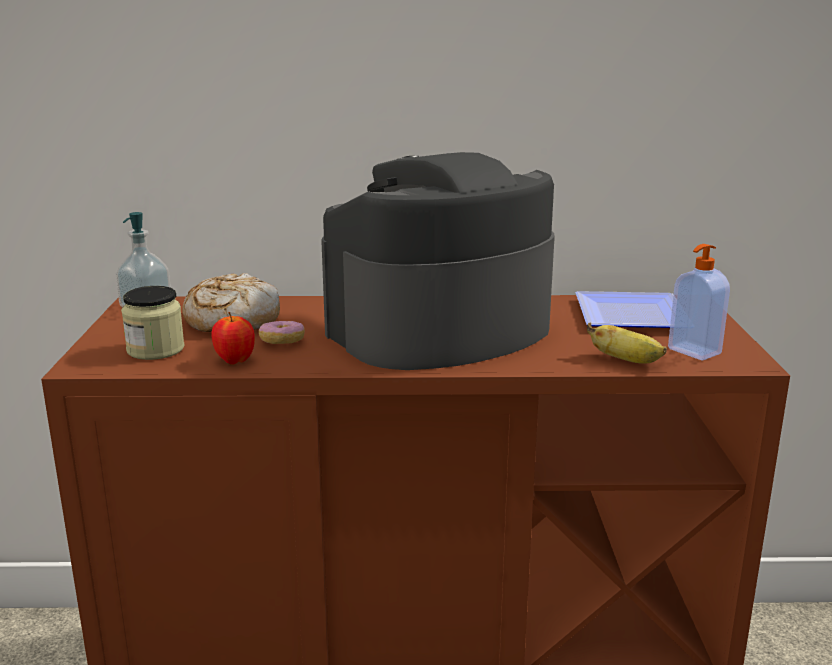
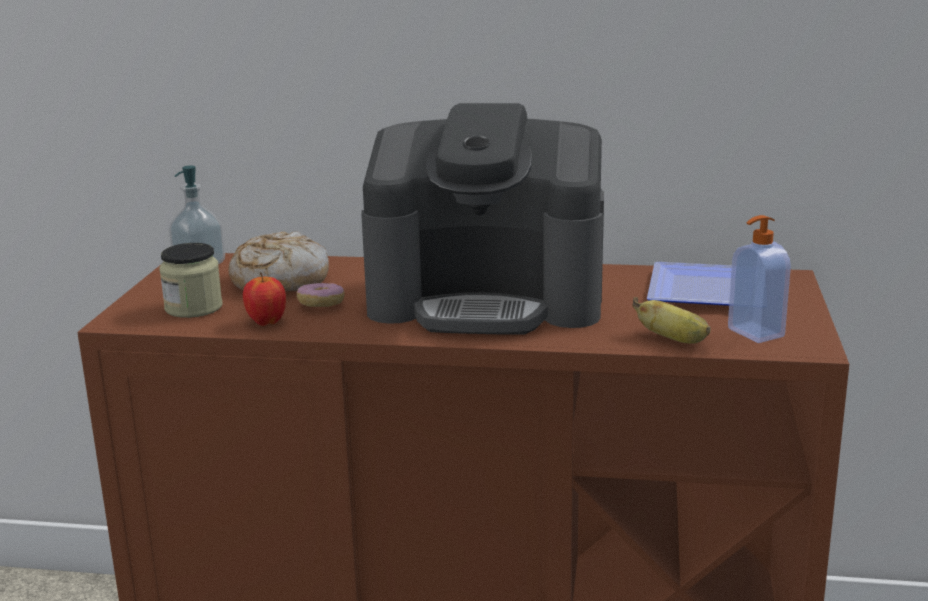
camera: 10 degrees right, 0 degrees up
(439, 330) = (488, 299): coffee machine -> coffee machine turned 150 degrees counterclockwise

